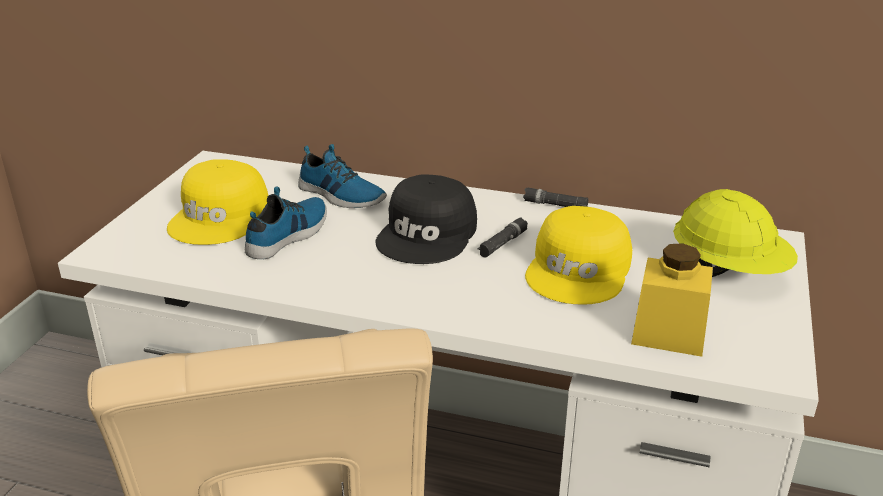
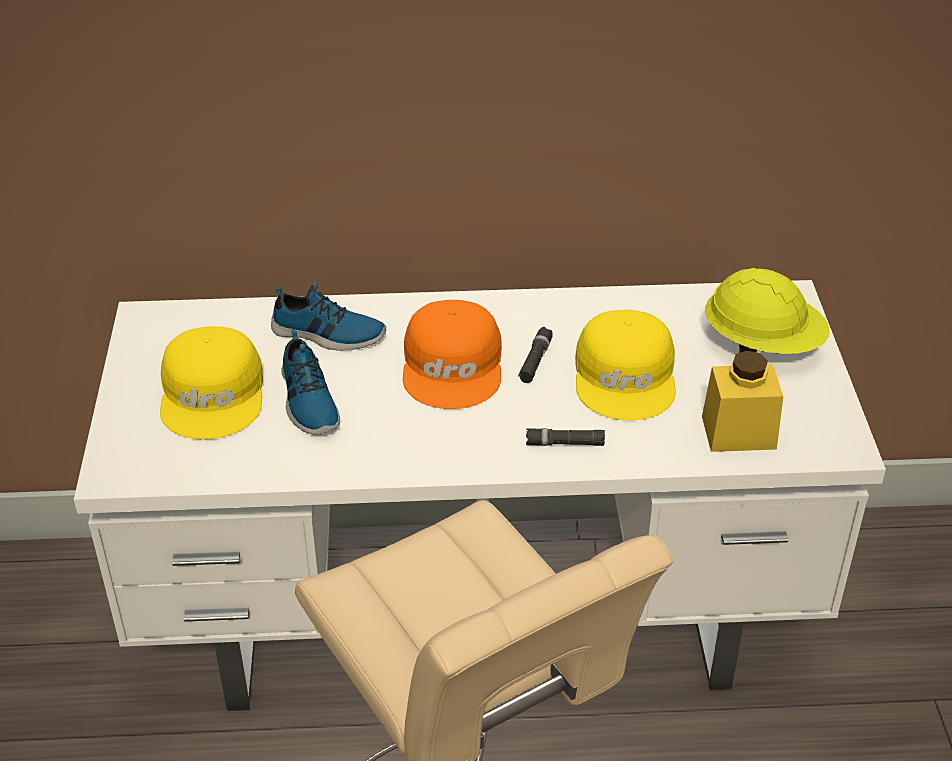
camera: 20 degrees left, 10 degrees up
(289, 235) = (307, 401): shoe -> shoe turned 150 degrees clockwise
(429, 234) = (454, 366): black cap -> orange cap
(555, 205) = (562, 297): black flashlight -> black flashlight (564, 443)

